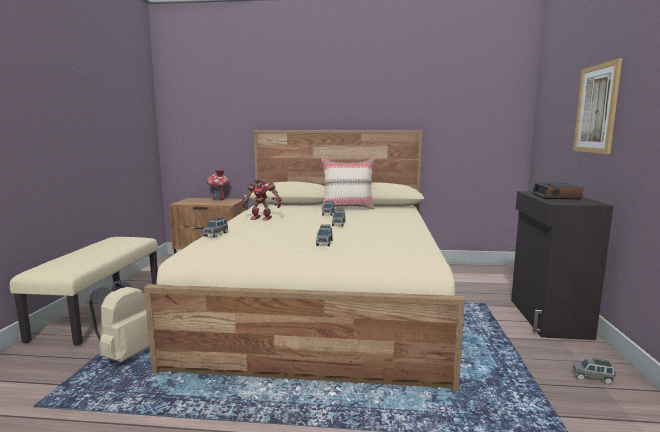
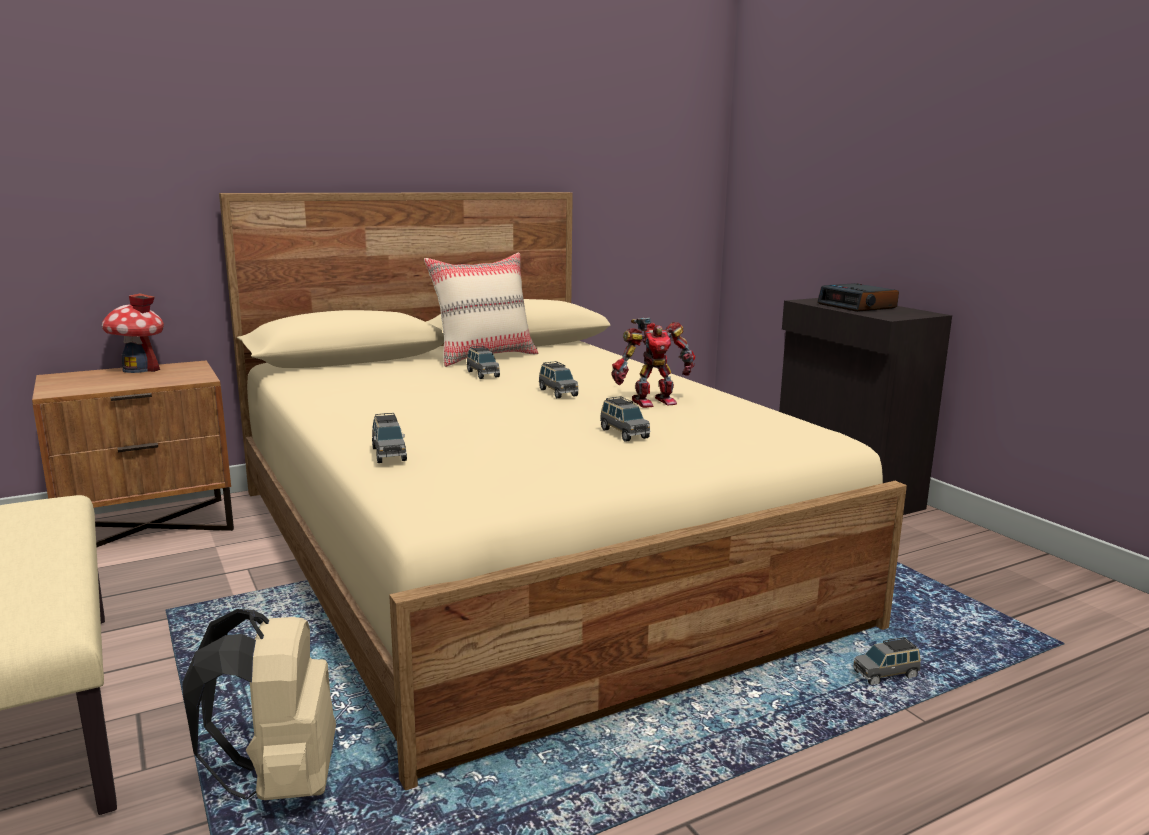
camera: 35 degrees left, 5 degrees up
(261, 218) = (382, 402): toy robot -> toy robot (652, 401)
(593, 378) = (981, 559): grey toy car -> grey toy car (886, 675)
(596, 109) = (894, 169): picture -> none

